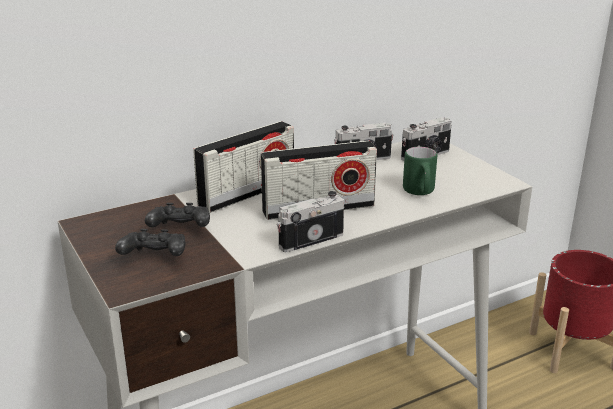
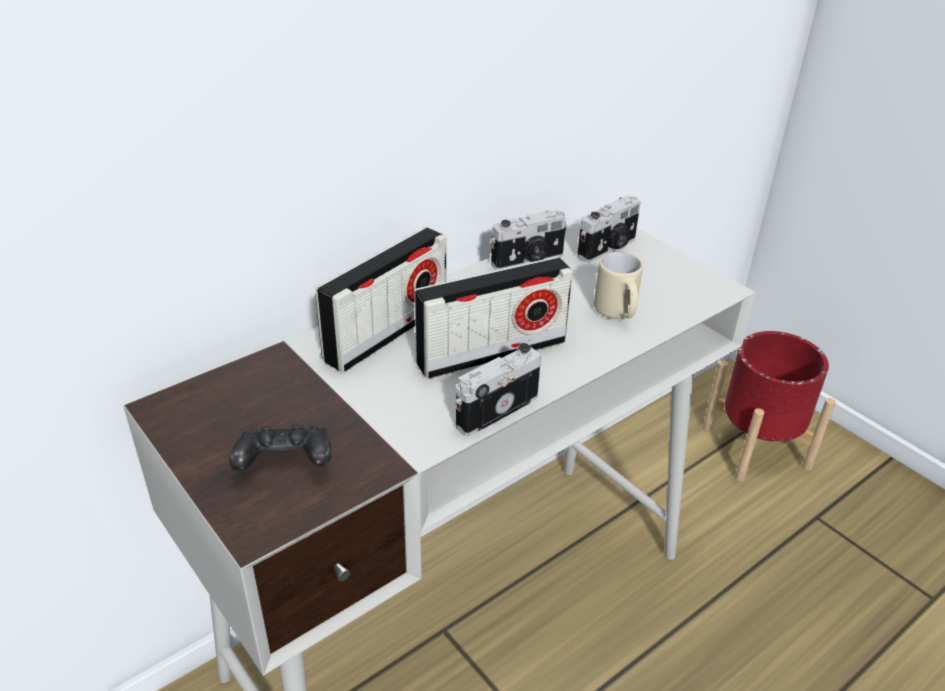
camera: 10 degrees left, 10 degrees up
(180, 230) = (309, 408): black game controller -> none
(420, 192) = (617, 313): green mug -> beige mug

